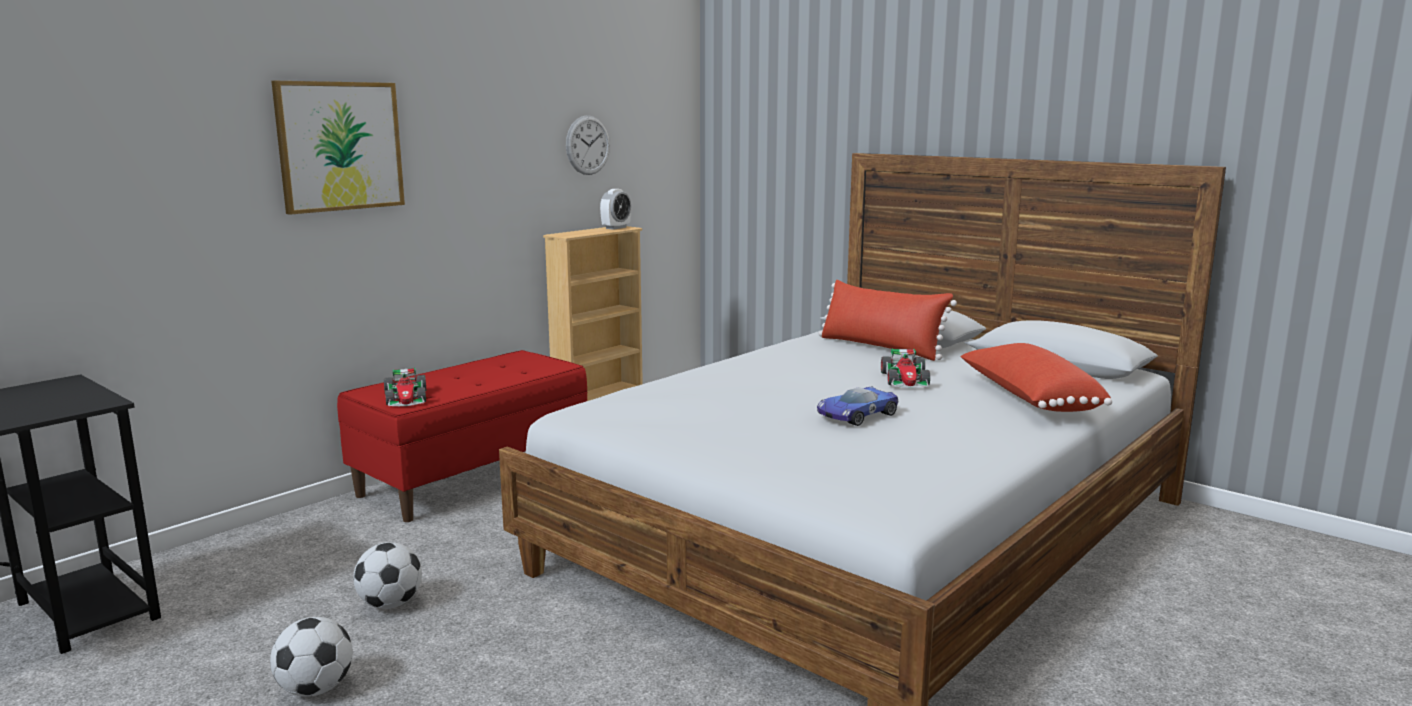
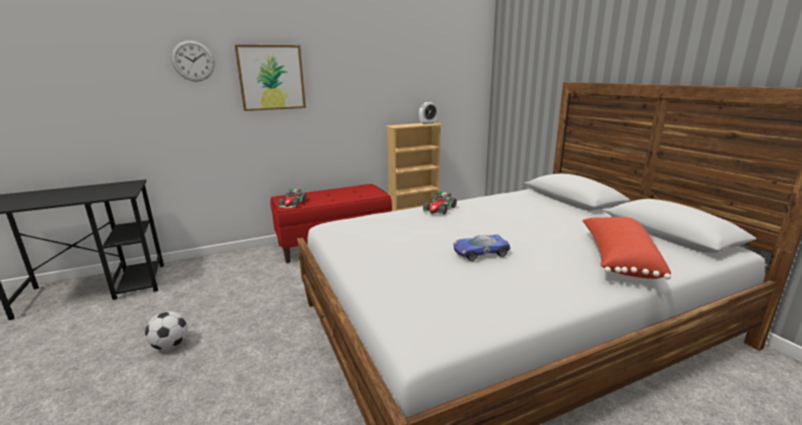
camera: 25 degrees right, 5 degrees up
(390, 604) = (240, 306): football -> none
(588, 145) = (416, 78): wall clock -> wall clock (193, 61)
(880, 347) = (549, 205): red pillow -> none
(906, 380) = (541, 230): toy car -> toy car (439, 209)

